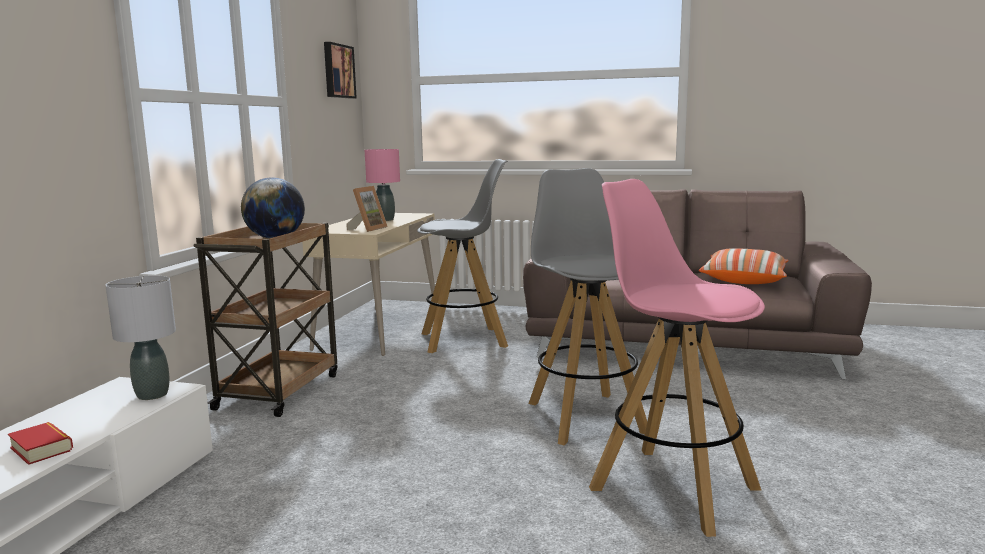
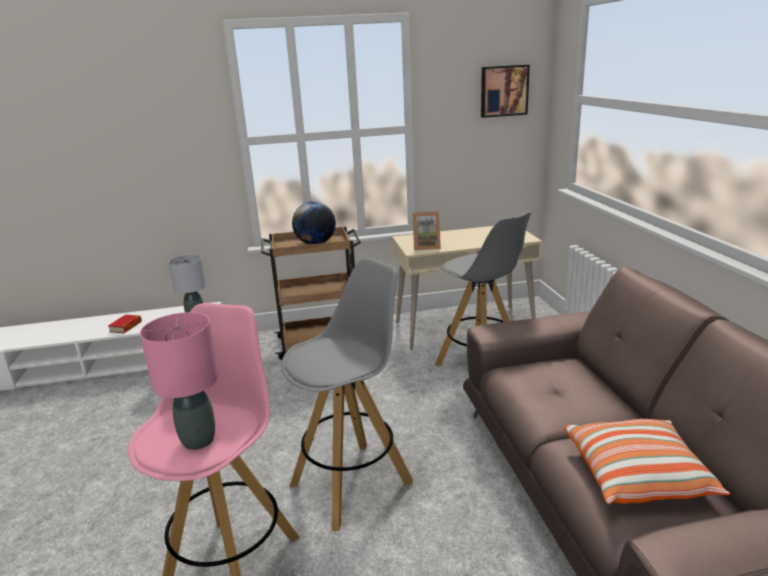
camera: 65 degrees right, 10 degrees up
(385, 220) = (478, 238): pink table lamp -> pink table lamp (199, 440)

